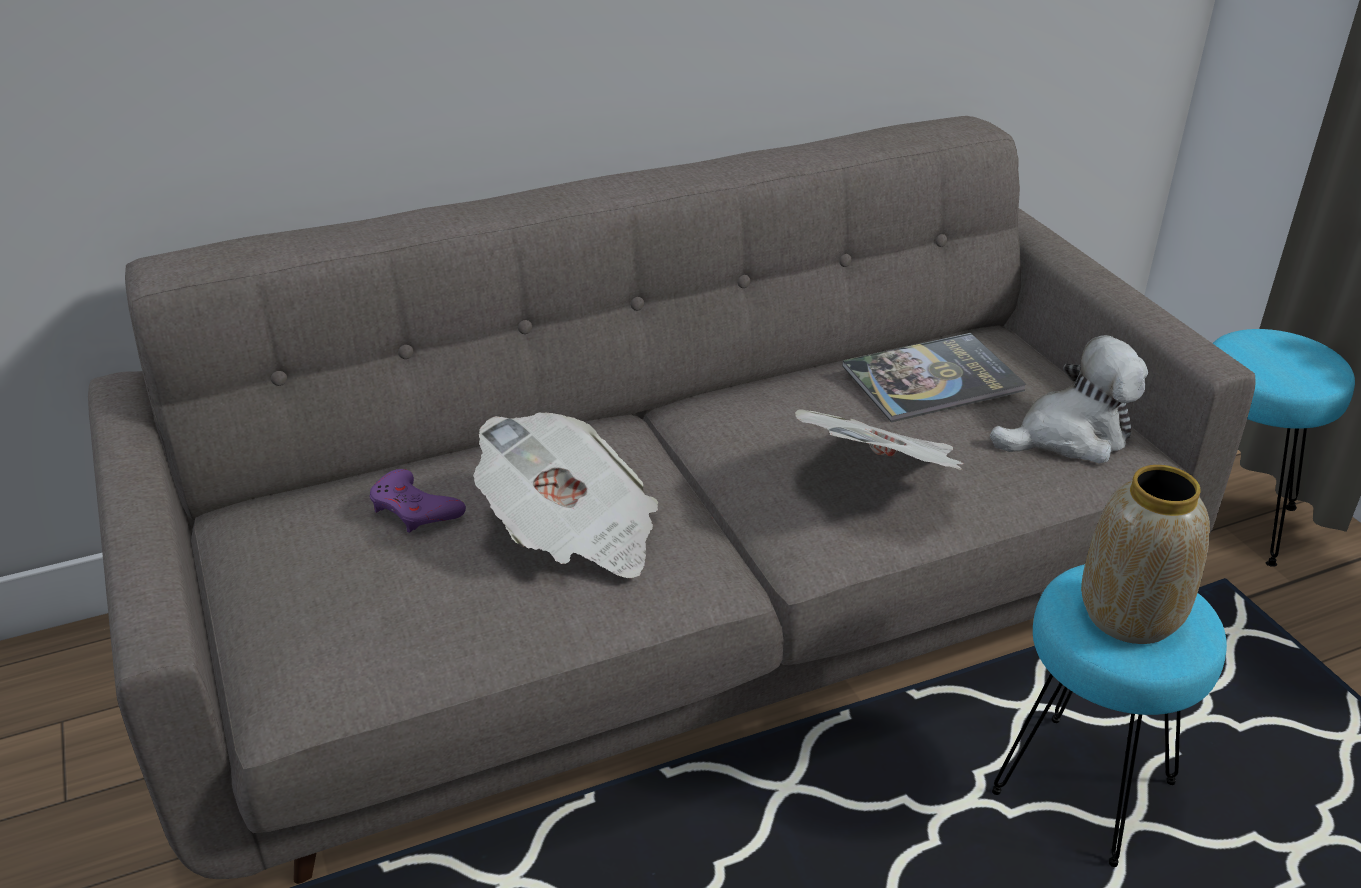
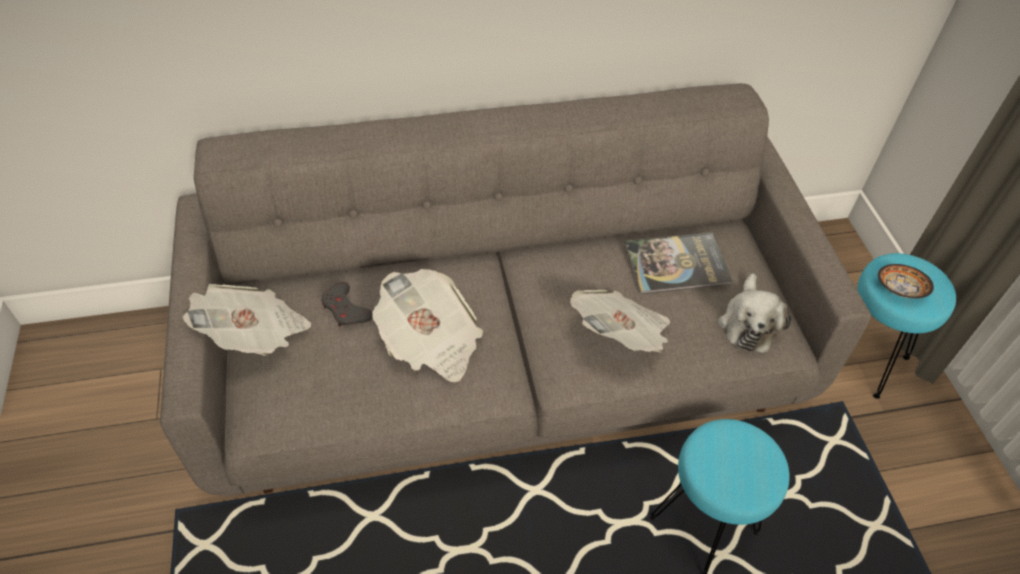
camera: 10 degrees right, 15 degrees up
(261, 567) = (256, 335): none -> newspaper
(414, 509) = (346, 309): purple game controller -> grey game controller
(1070, 436) = (748, 323): plush toy -> plush toy turned 105 degrees clockwise
(1131, 616) = (735, 463): vase -> none
(1271, 369) = (900, 291): none -> bowl

